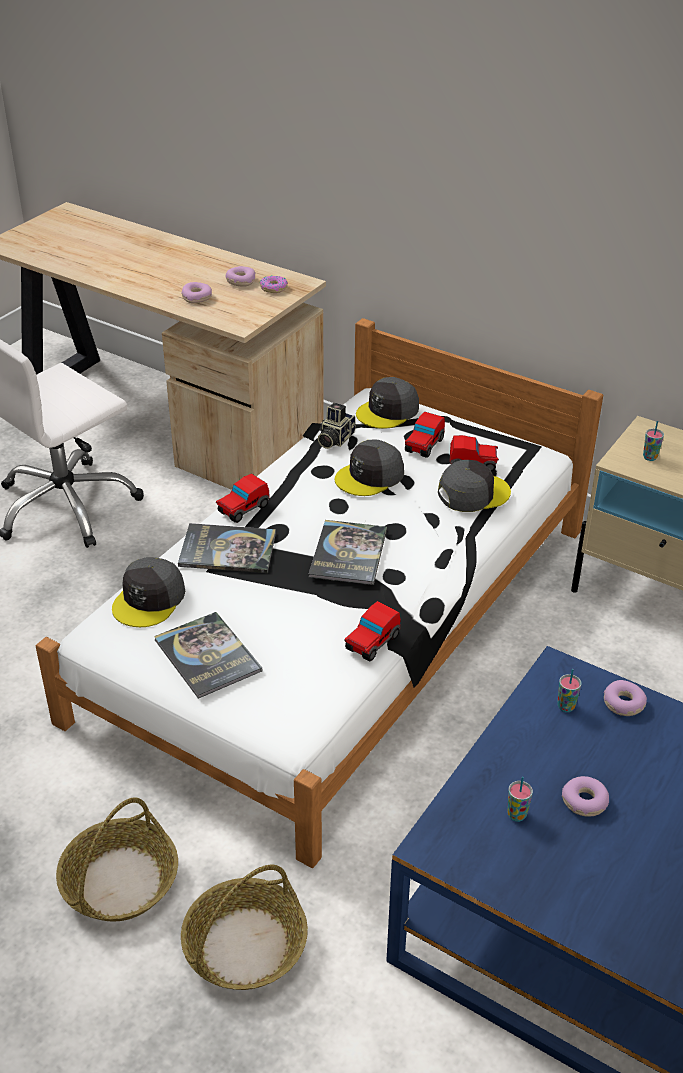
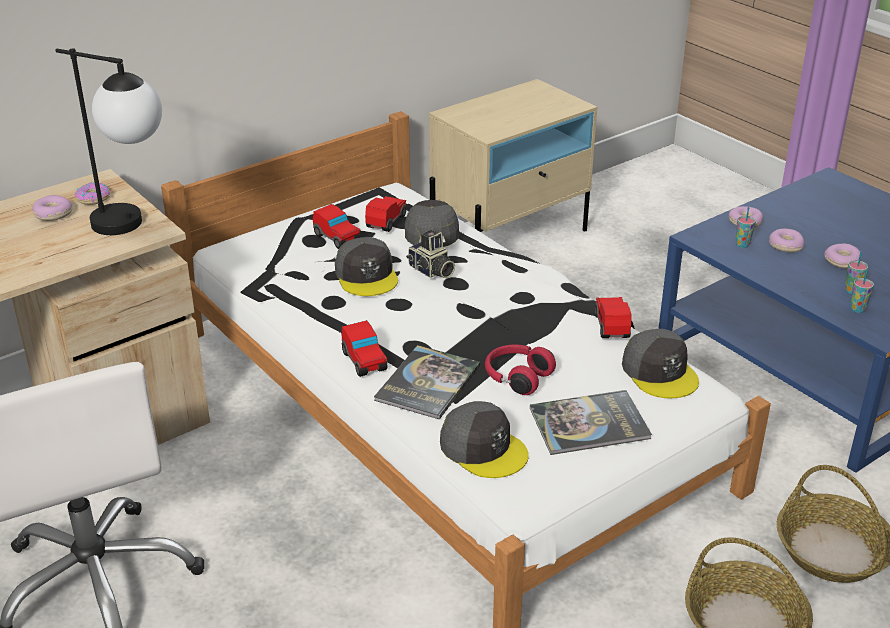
camera: 70 degrees left, 5 degrees down
(197, 297) = (60, 246): donut -> donut (785, 246)
(240, 315) = (134, 226): none -> table lamp
(259, 598) = (516, 377): none -> red headphones
(334, 439) = (285, 283): camera -> camera (431, 271)
(348, 553) = (479, 312): book -> none
(372, 643) = (611, 326): toy car -> toy car turned 150 degrees counterclockwise
(388, 411) = (262, 244): grey cap -> grey cap (660, 372)
(650, 457) = (491, 122): cup -> cup (857, 309)

